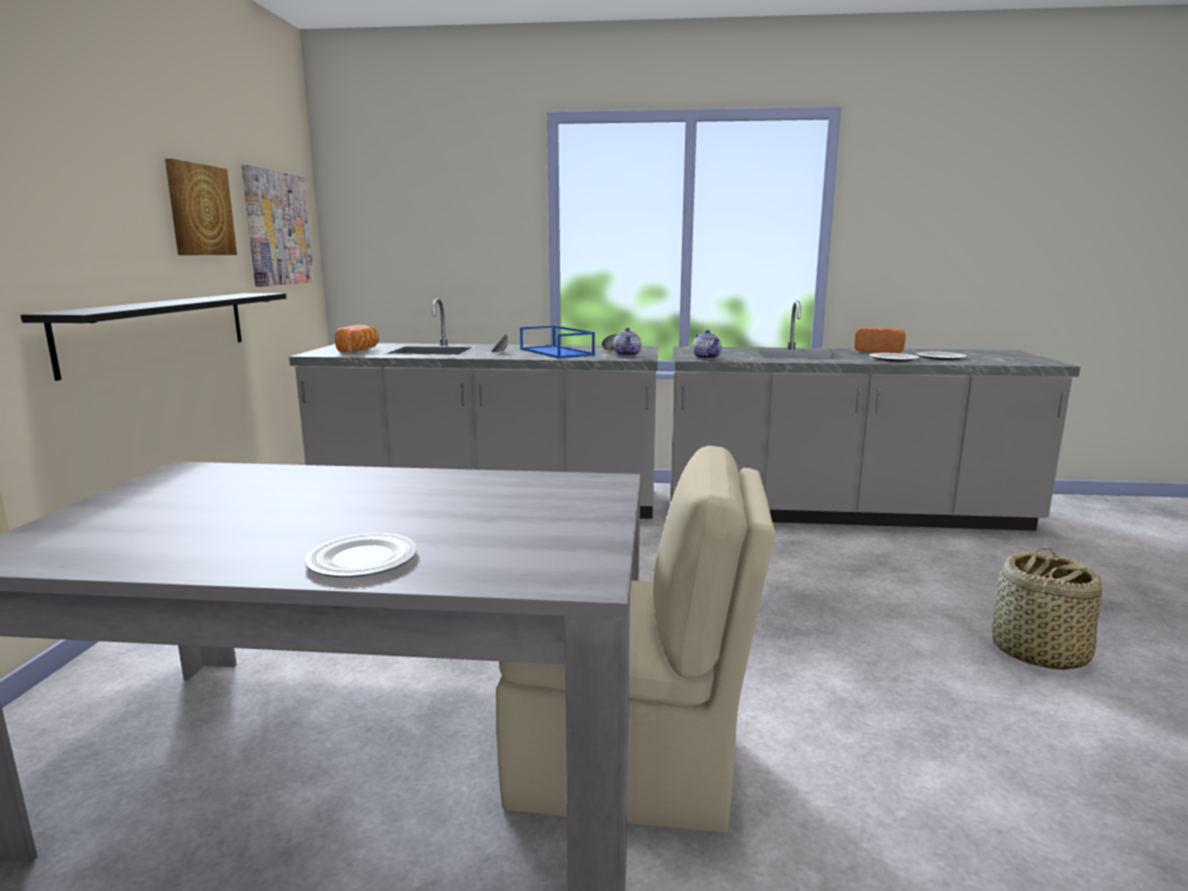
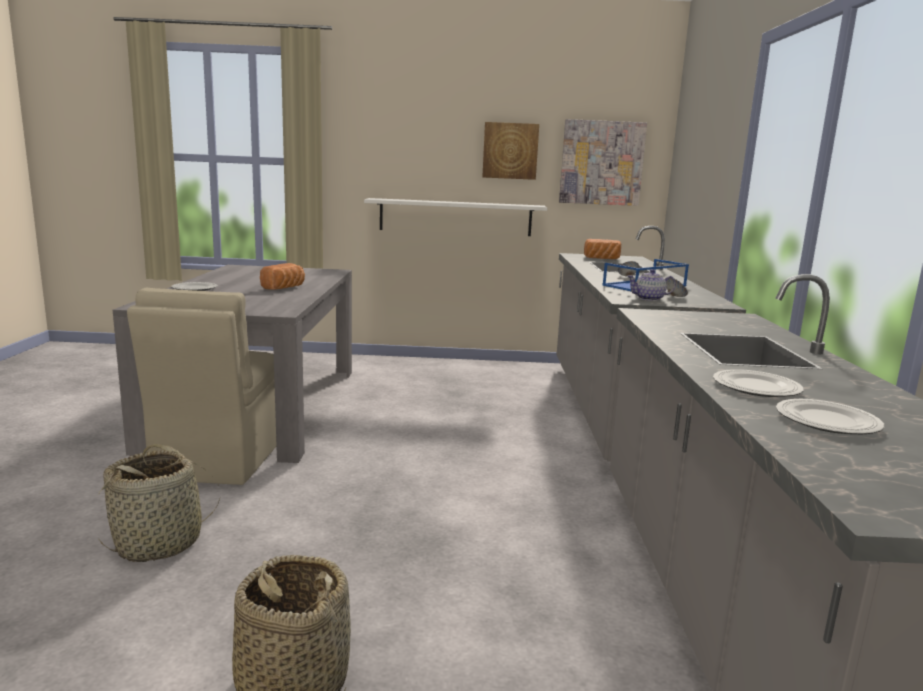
camera: 85 degrees right, 0 degrees up
(160, 329) = (455, 217): black shelf -> white shelf
(707, 358) = (655, 316): teapot -> none
(880, 352) = (859, 393): bread -> bread (285, 288)
(905, 771) = (160, 542): none -> basket

